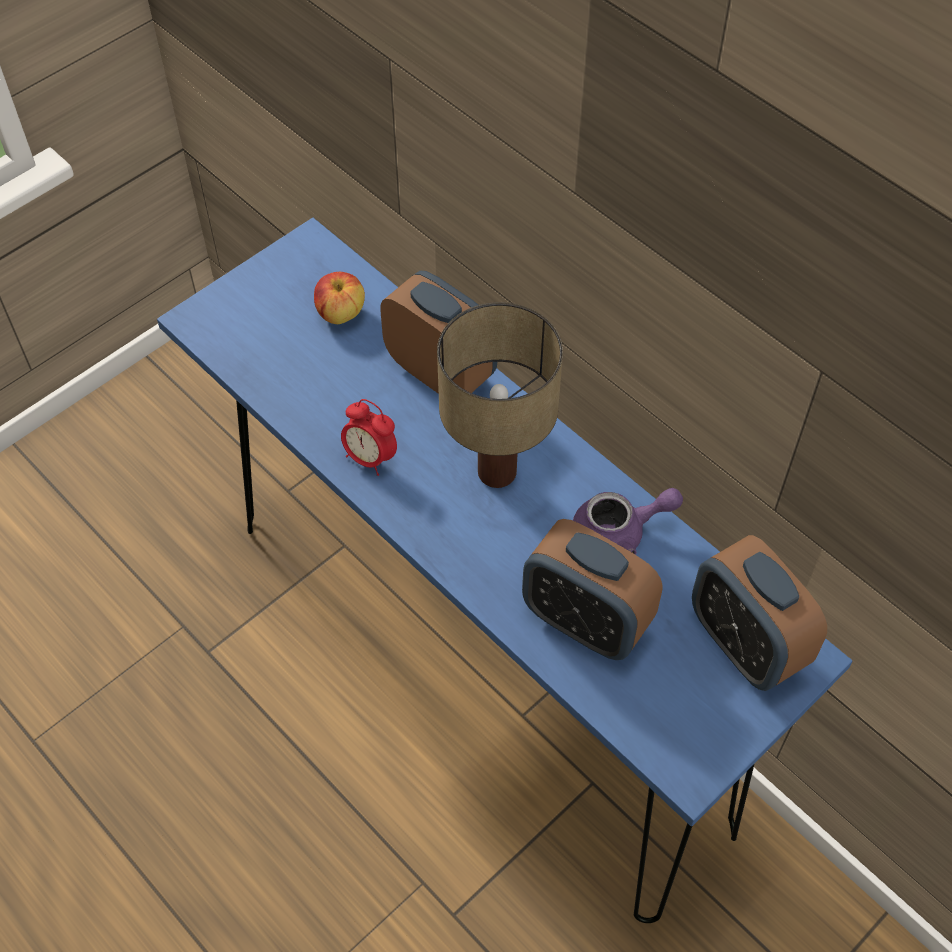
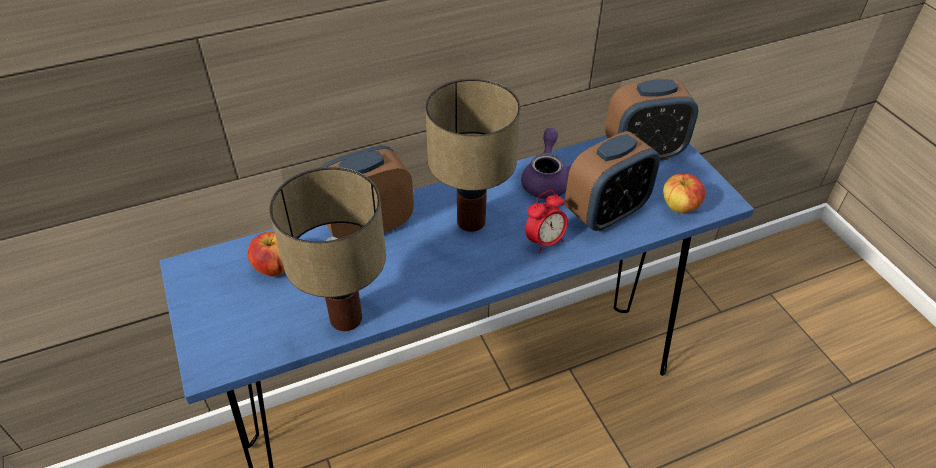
camera: 70 degrees left, 10 degrees down
(298, 405) = (347, 317): none -> table lamp
(370, 458) = (423, 285): alarm clock -> alarm clock (544, 242)
(644, 714) = (679, 207): none -> apple

